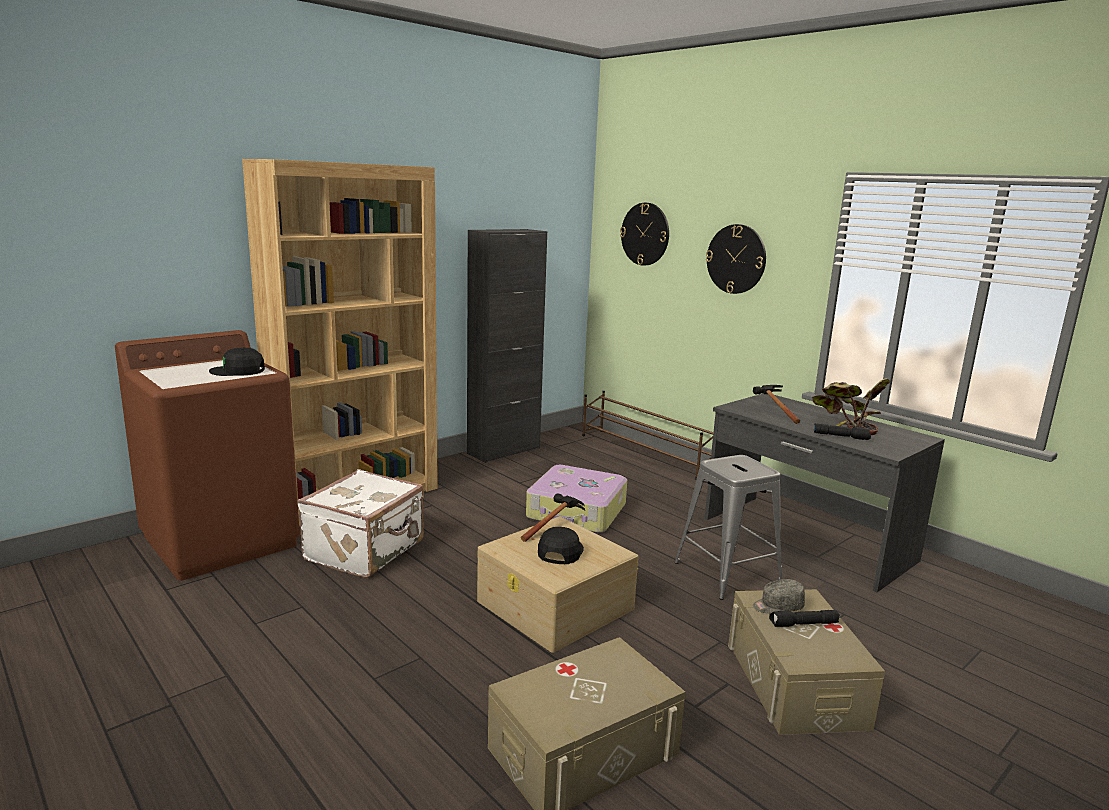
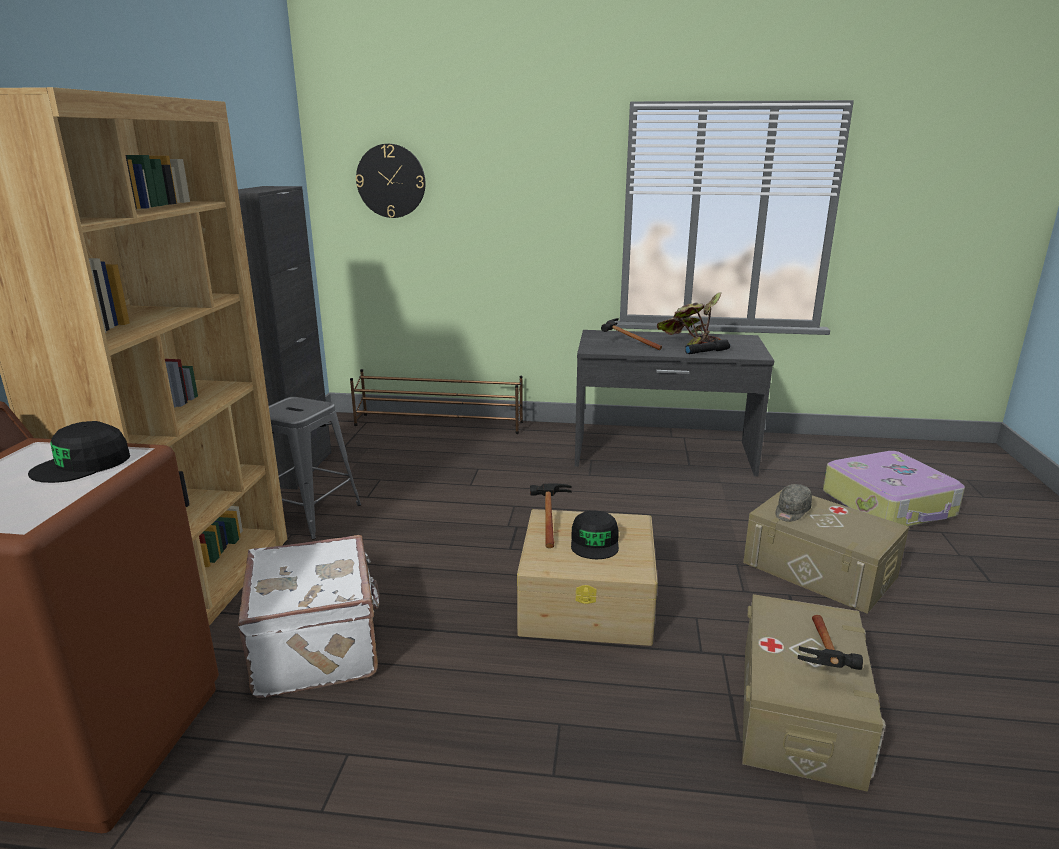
camera: 40 degrees left, 5 degrees up
(560, 551) = (595, 542): black cap -> black cap turned 150 degrees counterclockwise
(577, 512) = (468, 504): suitcase -> suitcase (889, 505)
(582, 700) = (824, 663): none -> hammer
(728, 573) = (658, 505): grey stool -> grey stool (308, 514)
(736, 259) = (516, 199): wall clock -> none
(803, 624) = (824, 517): black flashlight -> none

